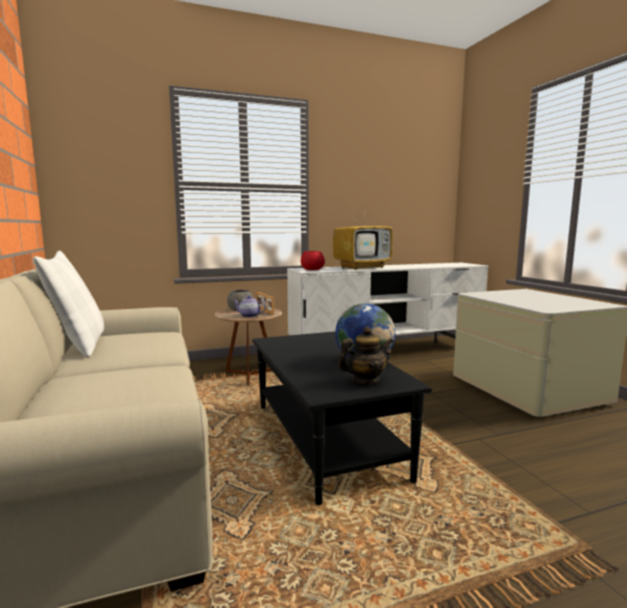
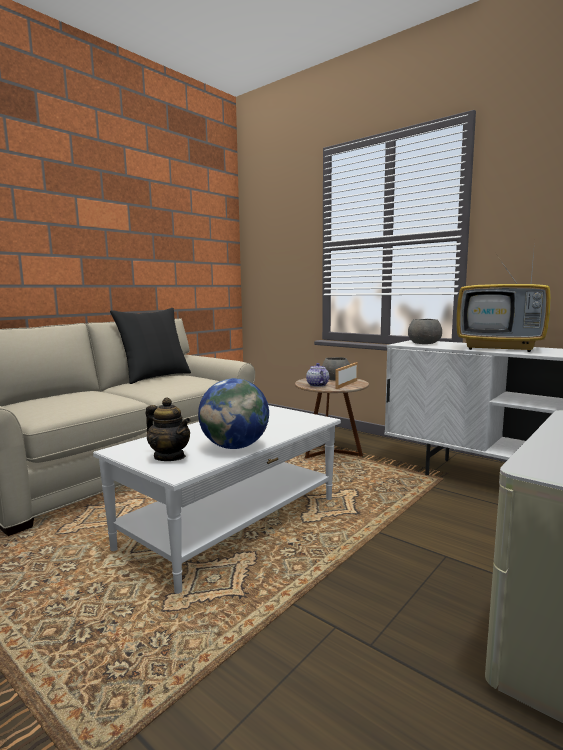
camera: 60 degrees right, 0 degrees up
(79, 345) = (155, 377): white pillow -> black pillow
(312, 269) = (423, 343): red bowl -> grey bowl
(325, 438) = (233, 522): black coffee table -> white coffee table

